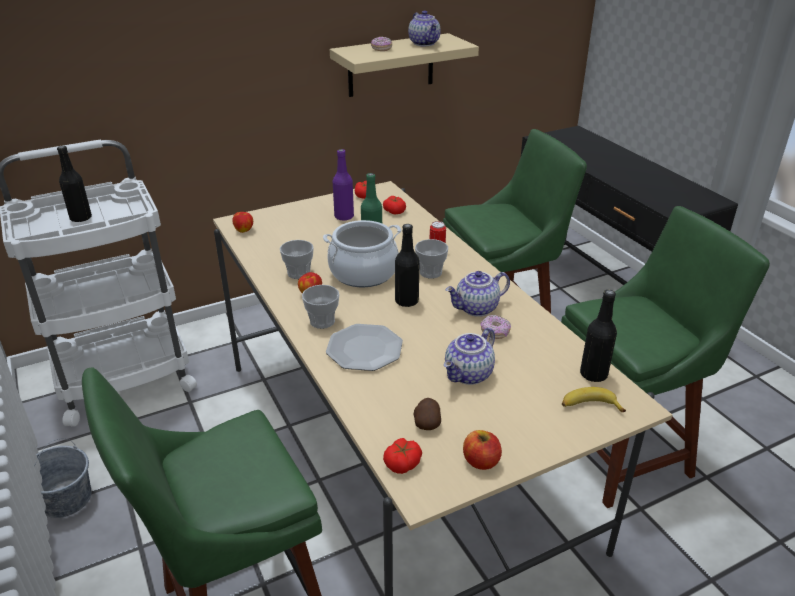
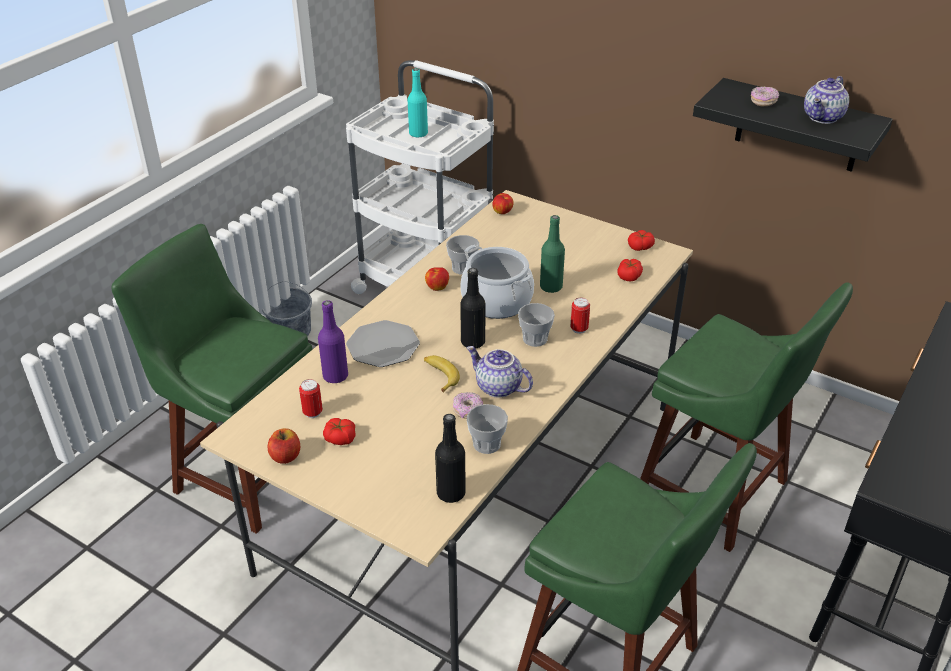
camera: 60 degrees right, 5 degrees up
(81, 218) = (418, 134): black bottle -> turquoise bottle
(322, 321) = (403, 309): cup -> cup (487, 444)
(344, 217) = (584, 252): purple bottle -> purple bottle (335, 376)
(391, 65) = (798, 126): beige shelf -> black shelf
(403, 463) = (259, 416): tomato -> tomato (340, 438)
(427, 423) = (312, 412): potato -> can
(469, 375) = (391, 415): teapot -> none
(589, 406) = (399, 502): banana -> banana (440, 376)

